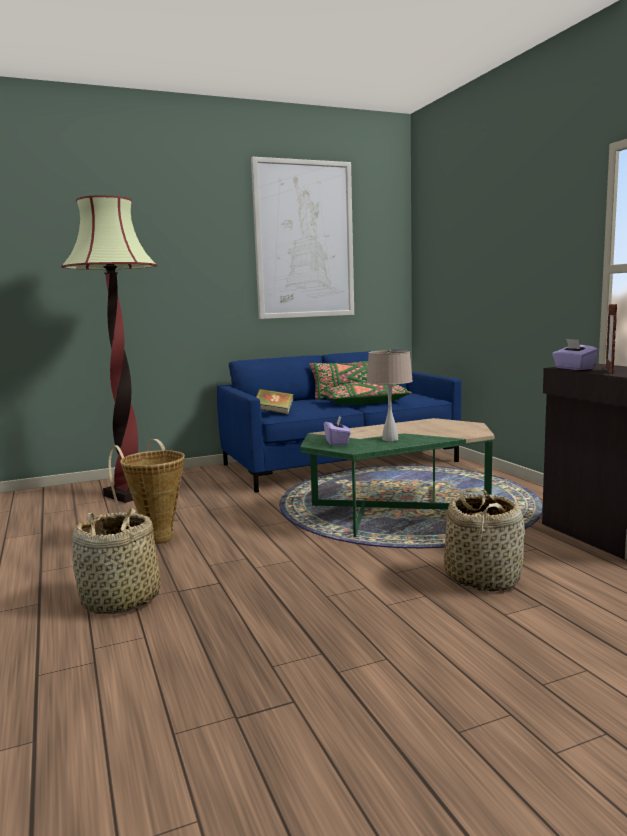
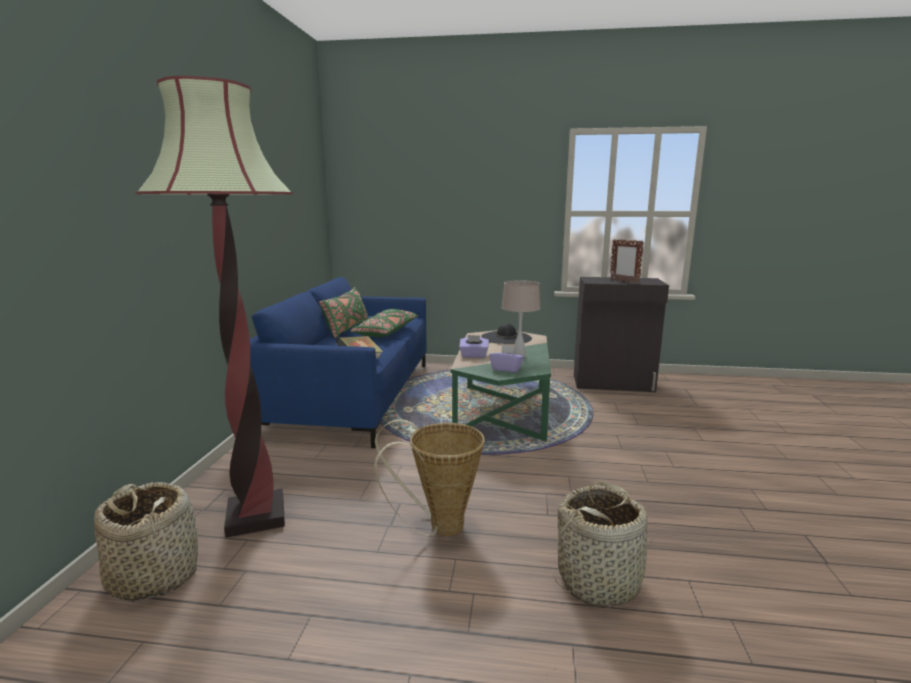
camera: 60 degrees left, 5 degrees up
(304, 240) = (274, 163): picture -> none
(447, 427) = (506, 337): none -> black hat
(483, 577) = (648, 428): basket -> basket (154, 575)
(573, 368) = (600, 282): purple tissue box -> purple tissue box (473, 356)

